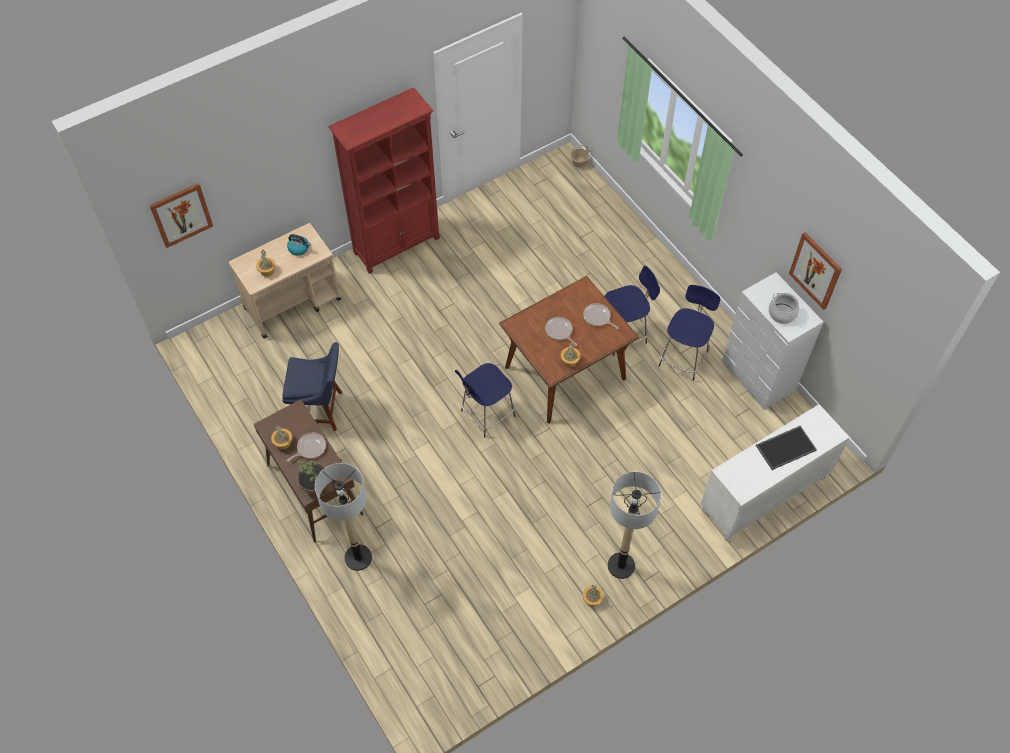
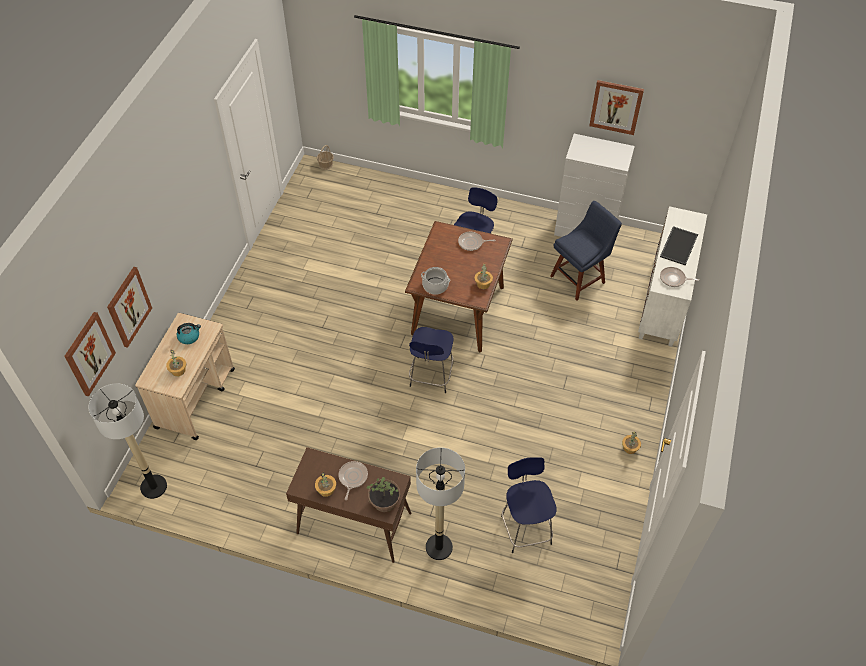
camera: 40 degrees left, 5 degrees down
(246, 194) = (128, 307): none -> picture
(320, 410) = (299, 461): blue chair -> blue chair (579, 278)
(397, 245) = (241, 301): red bookcase -> none
(559, 331) = (455, 269): frying pan -> frying pan (673, 279)
(621, 565) = (625, 411): floor lamp -> floor lamp (153, 486)
(684, 357) = (527, 248): blue stool -> blue stool (525, 528)
(782, 313) = (605, 156): cooking pot -> cooking pot (435, 286)

